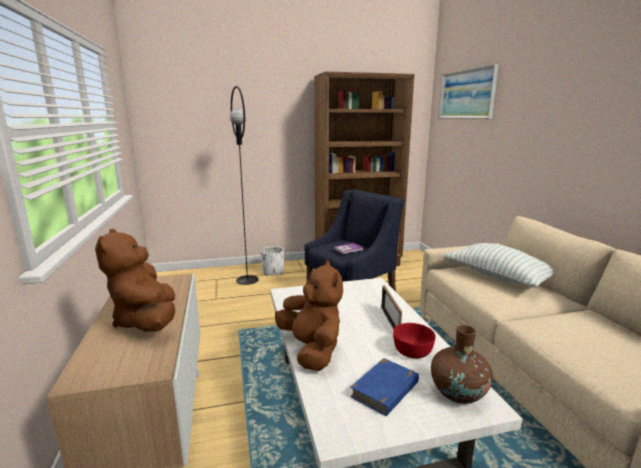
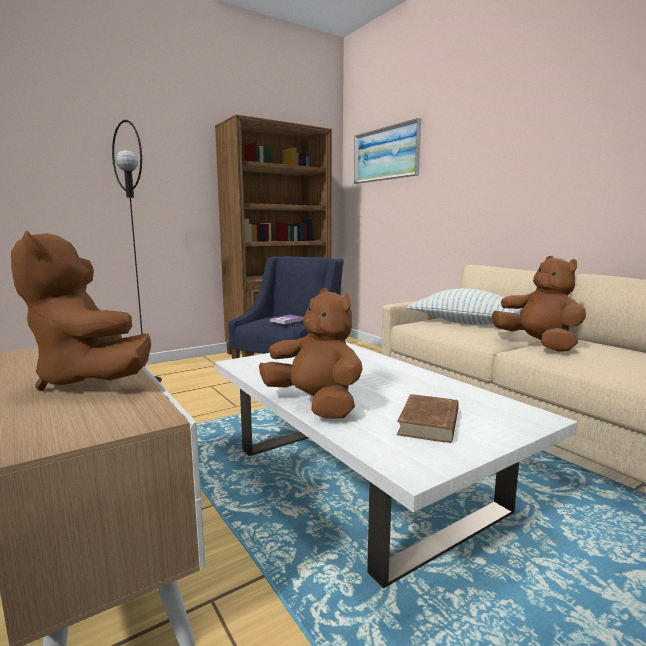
camera: 20 degrees left, 5 degrees down
(273, 272) = (177, 370): white planter -> none
(385, 389) = (429, 423): blue book -> brown book
(390, 321) = (383, 371): picture frame -> none
(413, 351) = (429, 389): red bowl -> none
(458, 393) = (503, 413): brown vase -> none
(546, 319) = (538, 344): none -> brown plush toy

